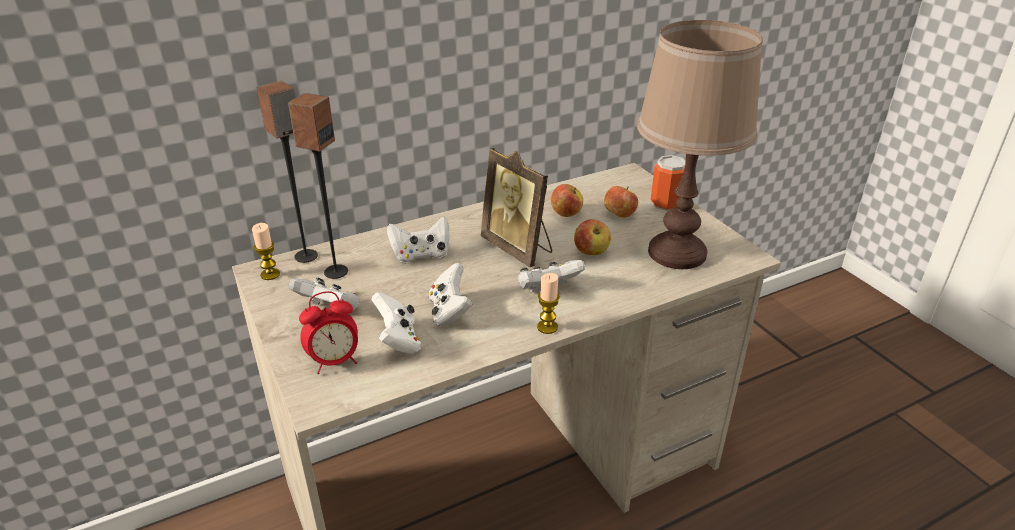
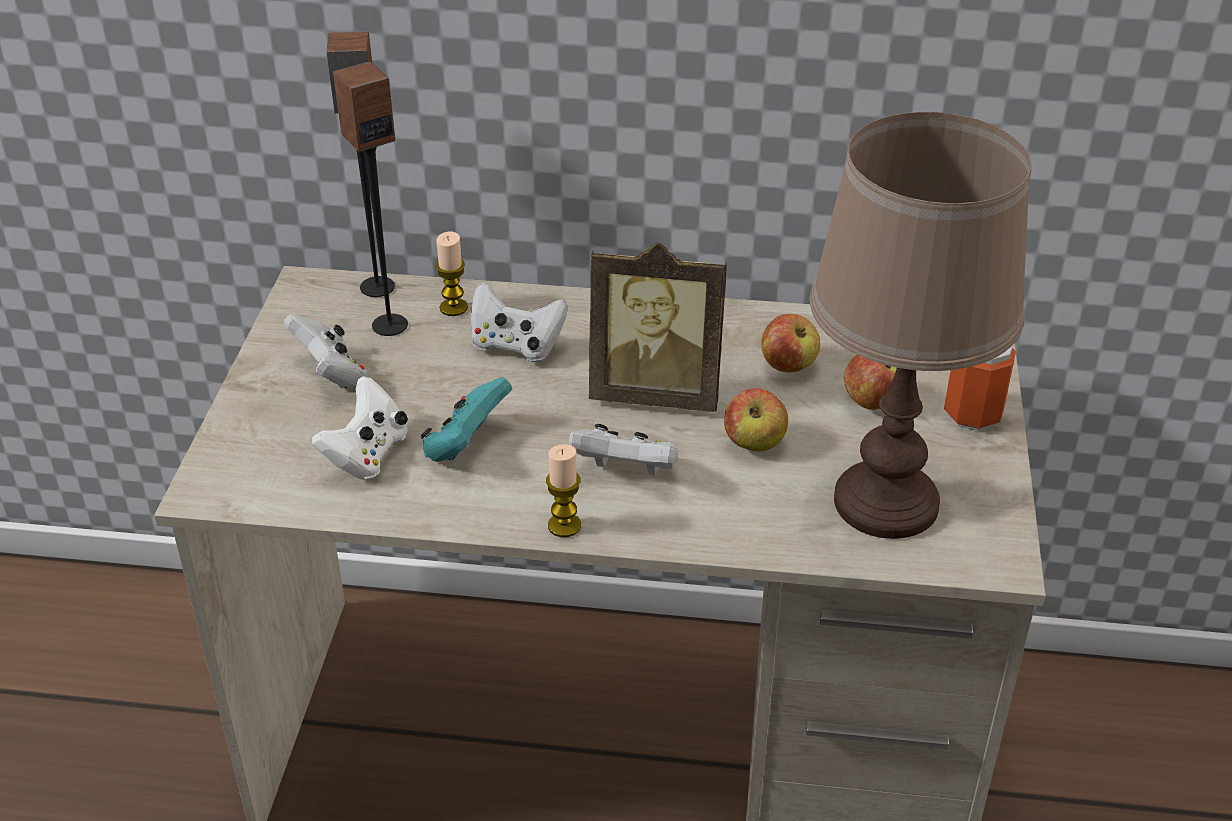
camera: 35 degrees right, 5 degrees up
(270, 274) = (313, 296): candle -> candle (453, 308)
(334, 361) = (271, 447): alarm clock -> none
(449, 312) = (466, 444): white game controller -> turquoise game controller
(518, 248) = (656, 392): picture frame -> picture frame turned 75 degrees counterclockwise

